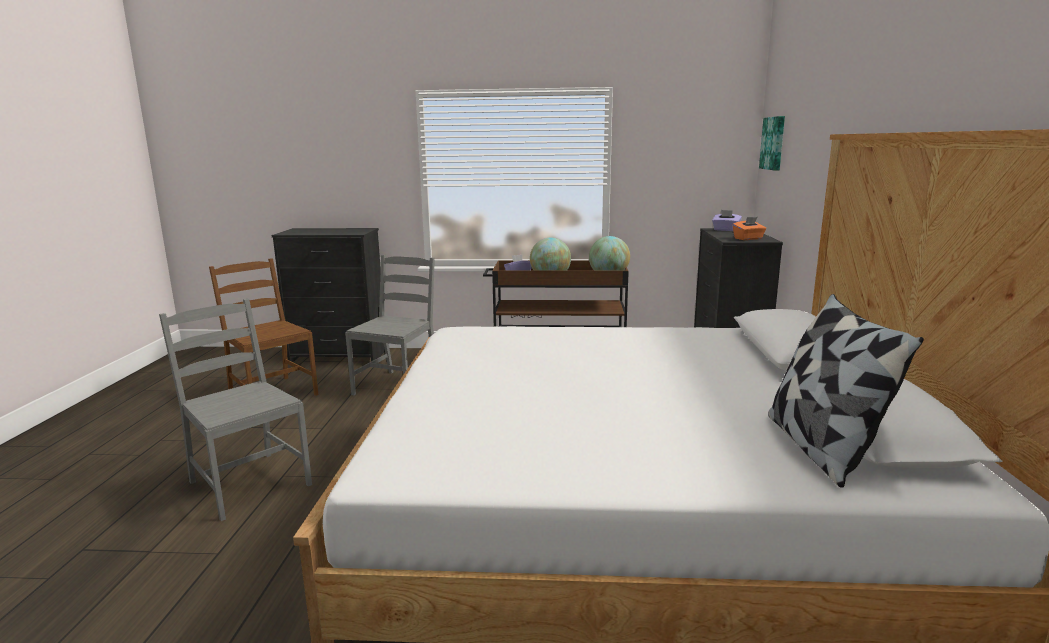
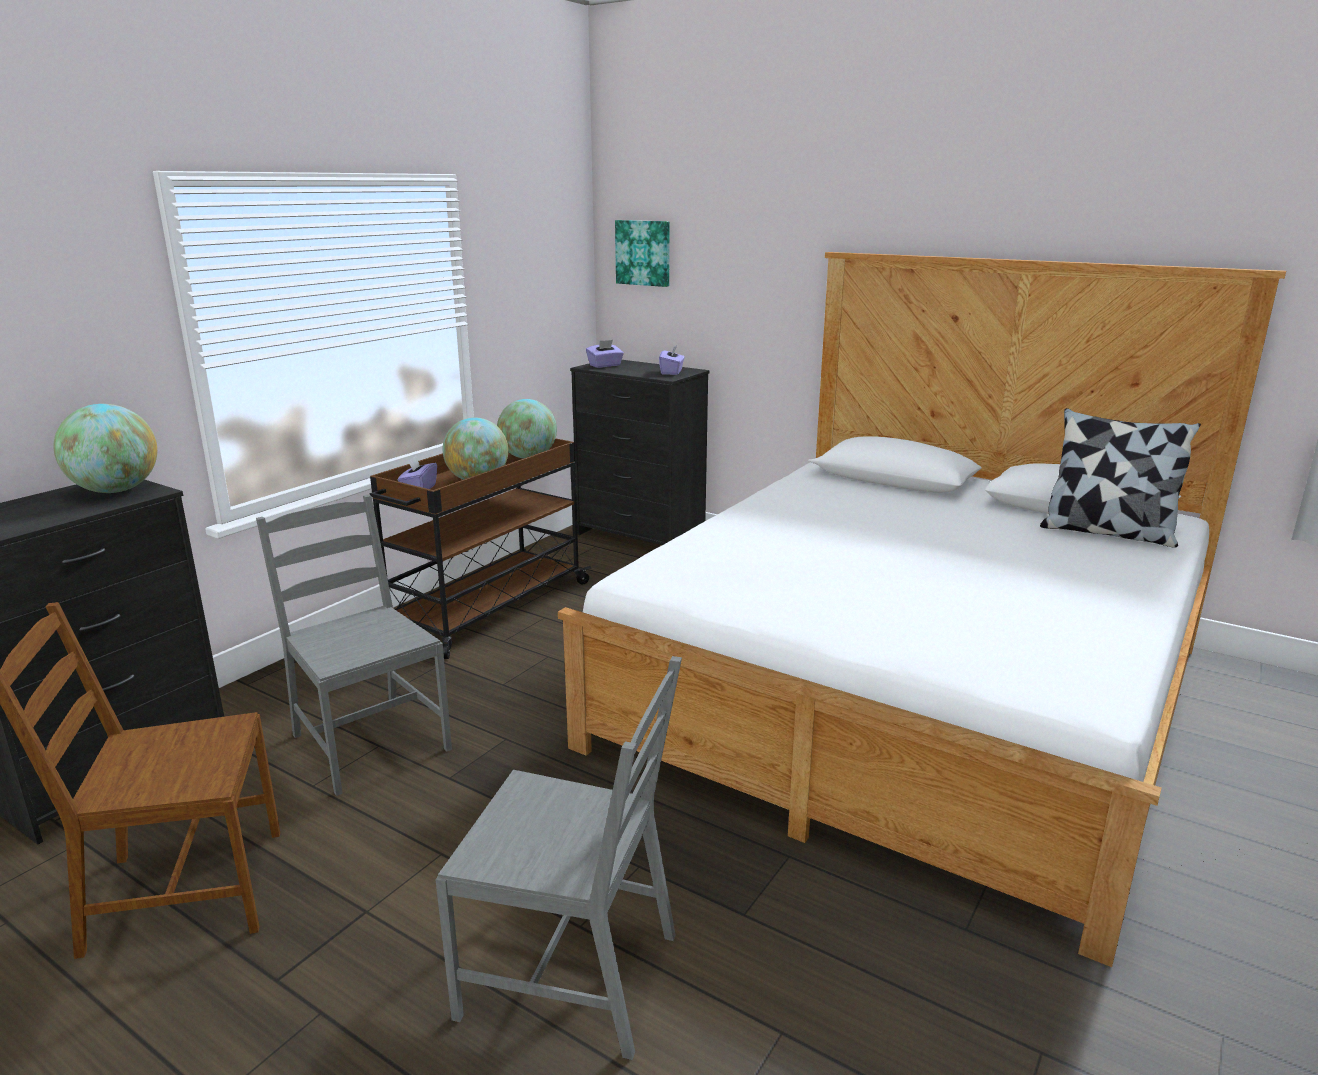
camera: 60 degrees left, 5 degrees up
(248, 483) = (572, 973): grey chair -> grey chair turned 150 degrees counterclockwise
(354, 231) = (116, 490): none -> globe
(748, 239) = (672, 372): orange tissue box -> purple tissue box

